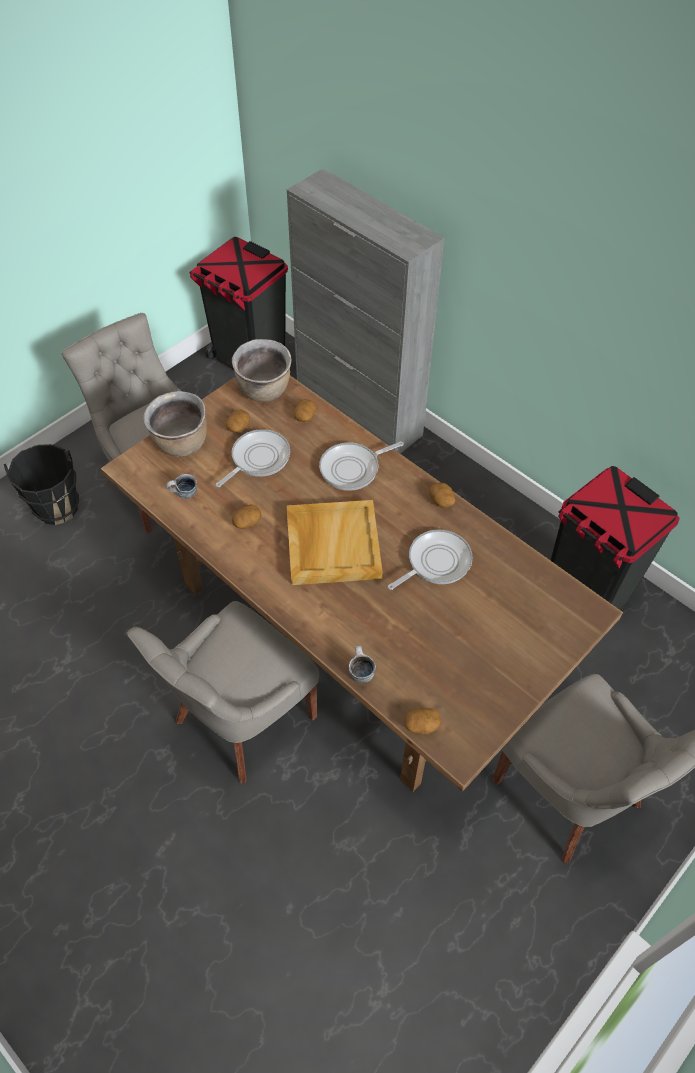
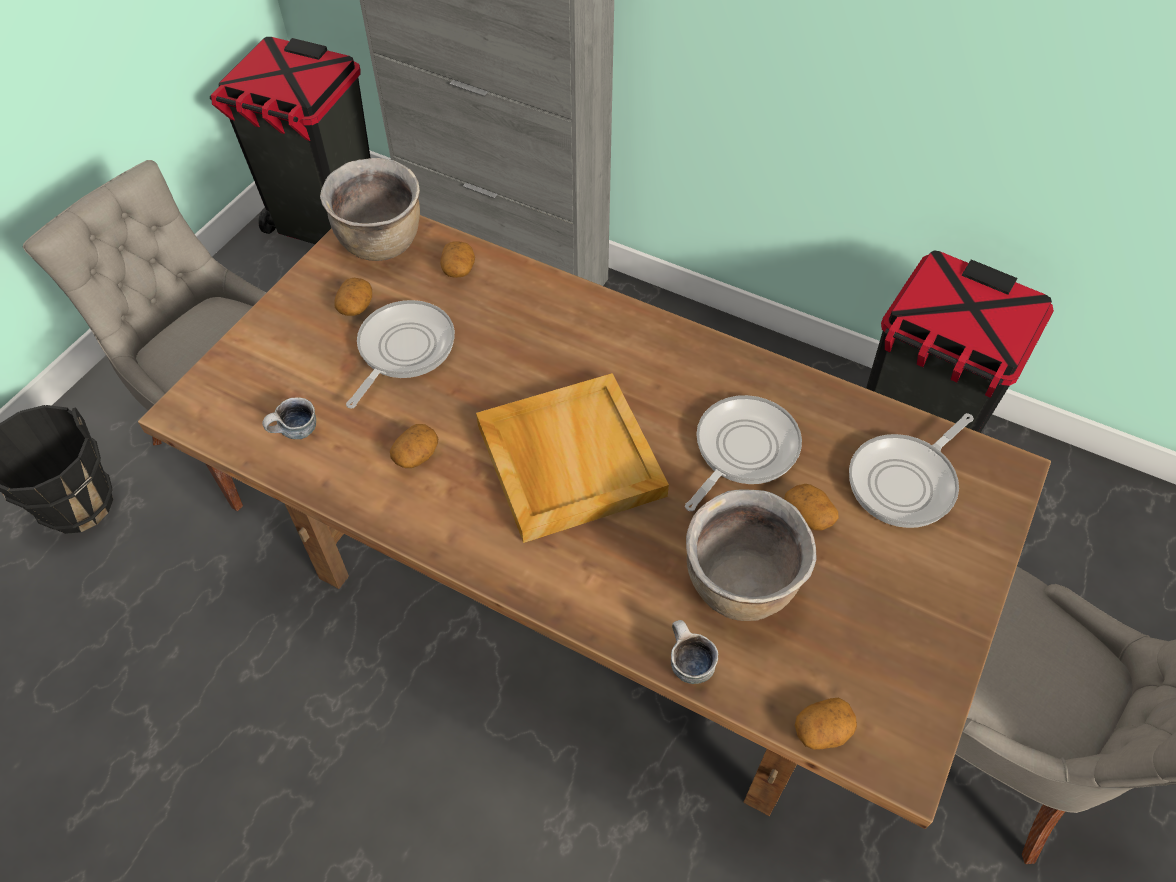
camera: 15 degrees left, 0 degrees up
(181, 444) = (268, 353): brown cooking pot -> brown cooking pot (739, 587)
(241, 719) = (467, 773): grey chair -> none
(353, 468) = (561, 332): frying pan -> frying pan (905, 481)
(442, 500) = (715, 352): potato -> potato (808, 515)

